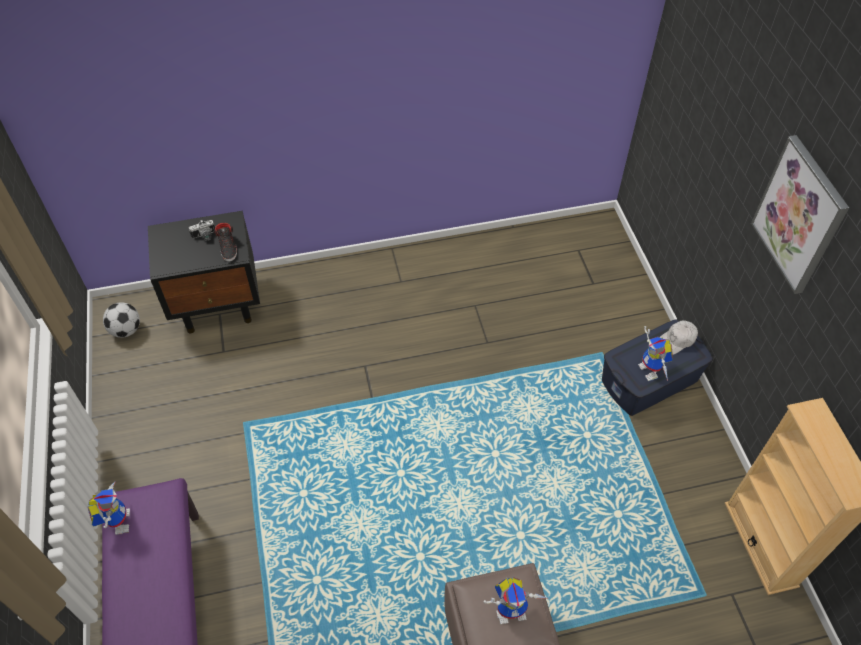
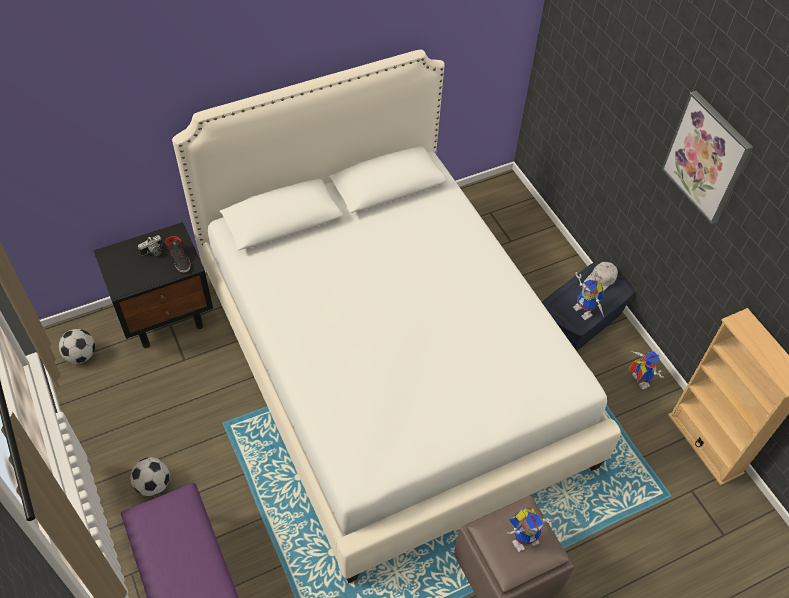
camera: 15 degrees left, 0 degrees up
(118, 520) = (145, 532): toy robot -> toy robot (636, 380)
(158, 472) = (153, 484): none -> football
(430, 394) = (391, 366): none -> white bed

